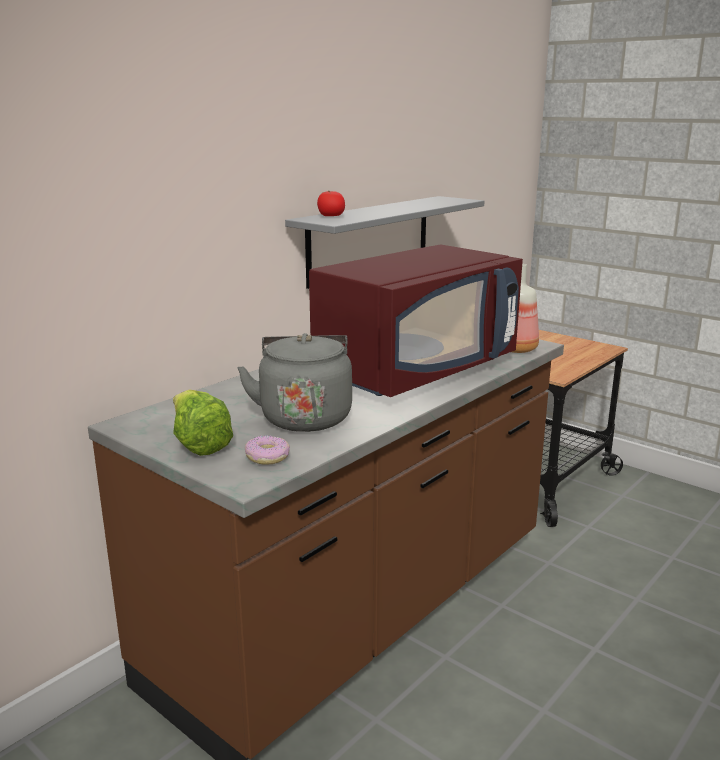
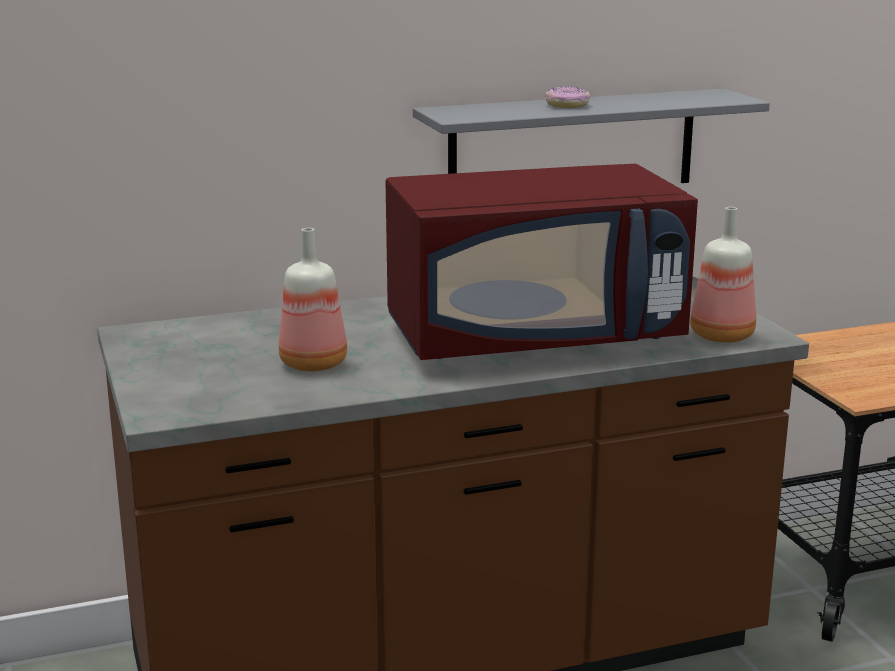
camera: 30 degrees right, 0 degrees up
(199, 444) = (169, 368): lettuce -> none
(267, 456) = (214, 396): donut -> donut (567, 105)
(305, 416) = (315, 364): grey kettle -> bottle
(331, 216) = (477, 108): tomato -> none

